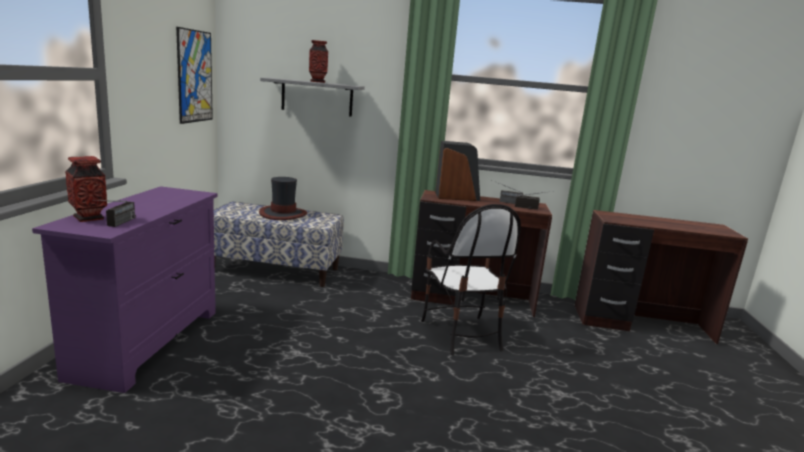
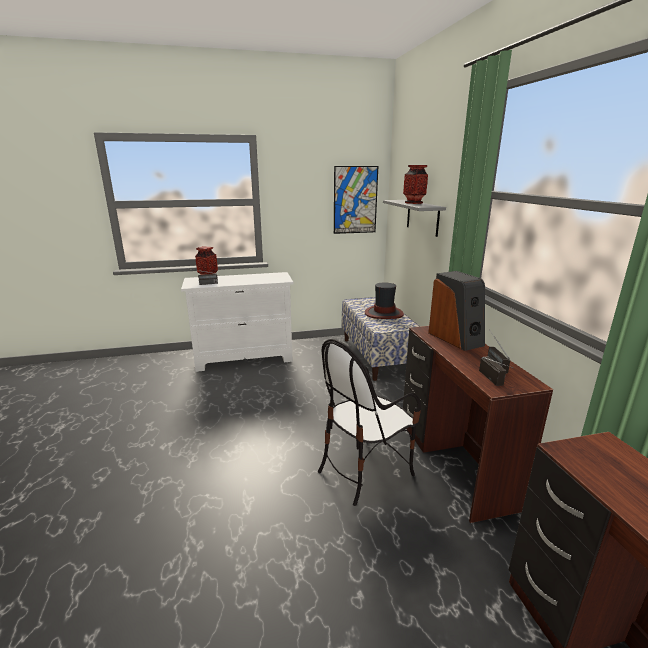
camera: 70 degrees right, 5 degrees up
(148, 342) = (244, 358): purple dresser -> white dresser

